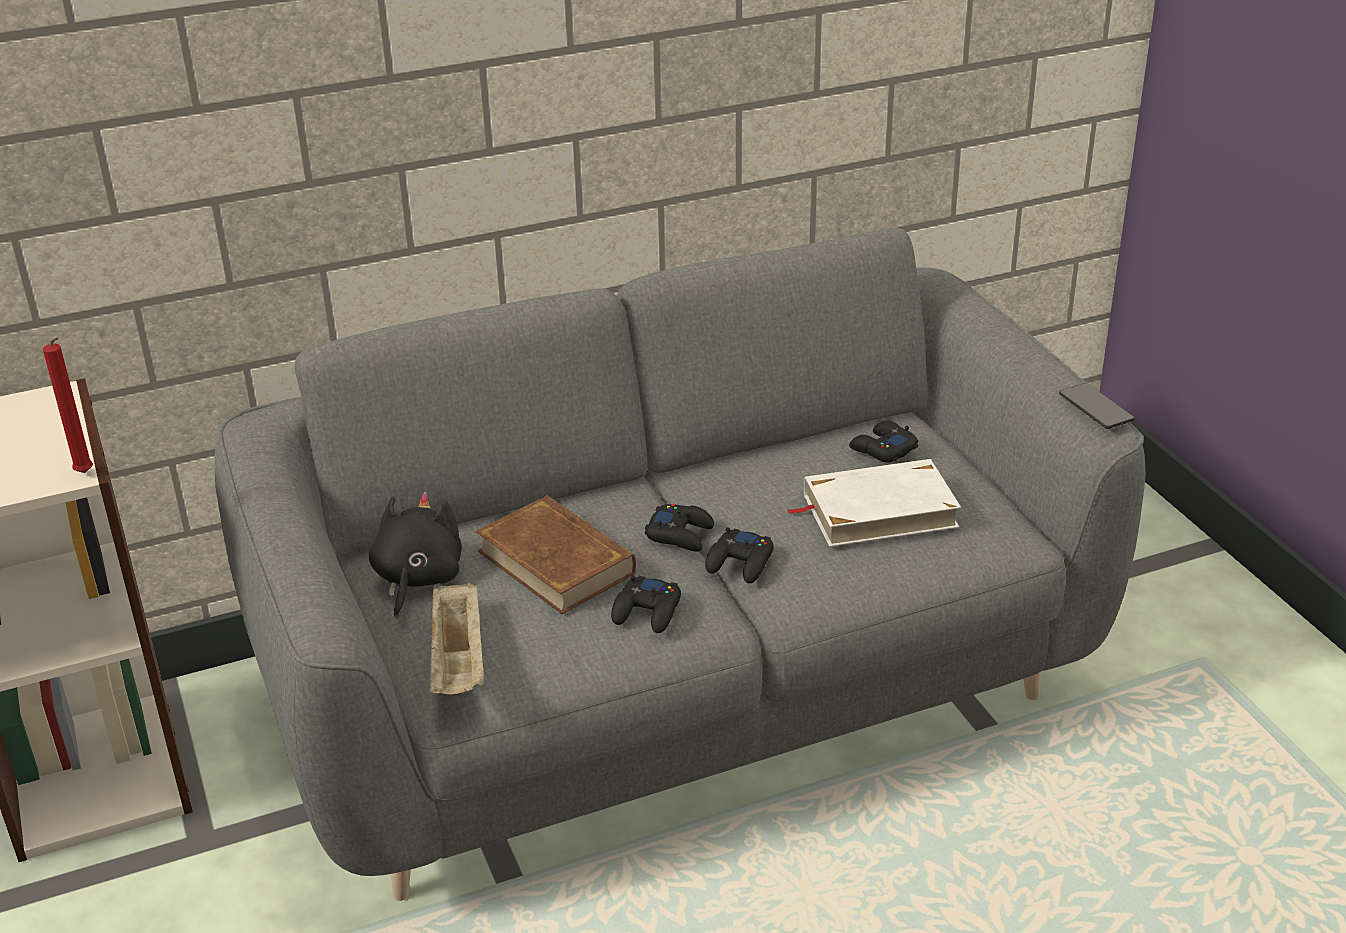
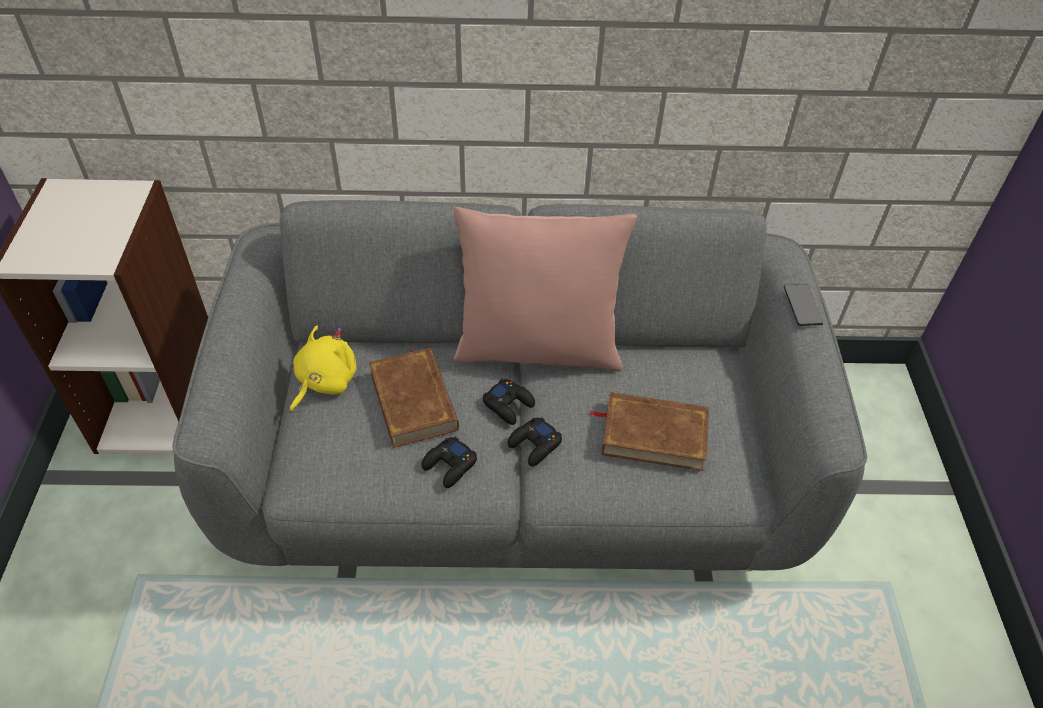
camera: 20 degrees right, 15 degrees up
(86, 474) = (111, 264): red candle -> none
(417, 579) = (324, 382): black plush toy -> yellow plush toy
(459, 661) = (309, 462): beige tray -> none
(677, 472) = (538, 348): none -> pink pillow
(878, 511) = (653, 434): white book -> brown book
(882, 449) = (687, 378): black game controller -> none
(1096, 407) = (840, 422): phone -> phone (802, 305)

